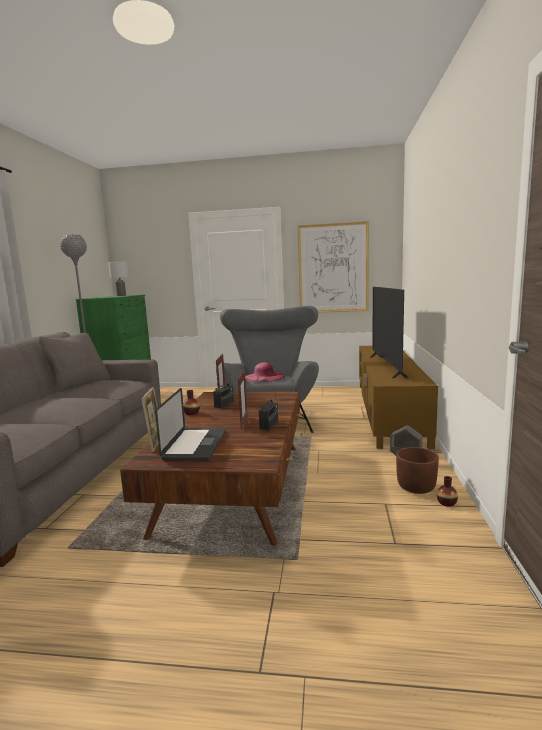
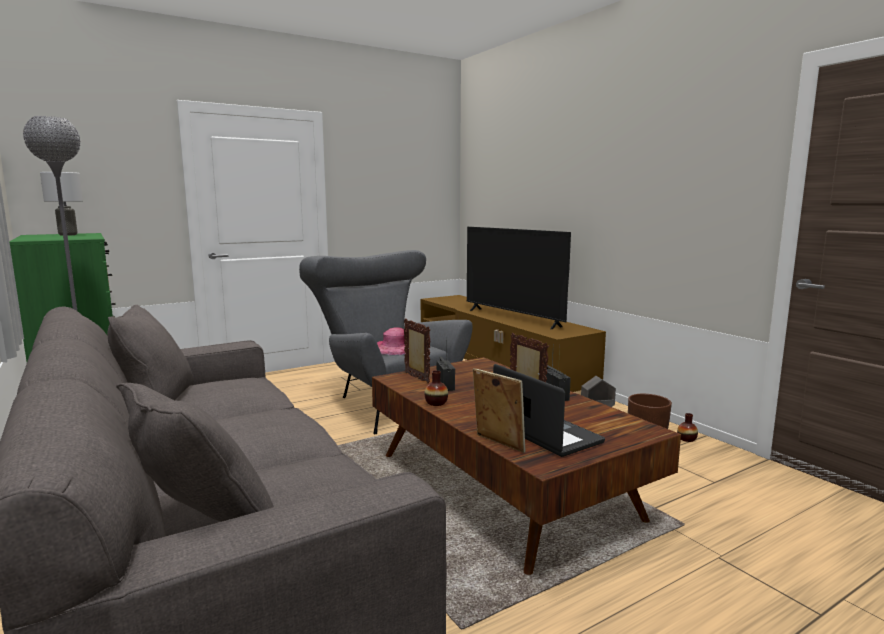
camera: 40 degrees left, 0 degrees up
(333, 268) = (388, 201): picture -> none

